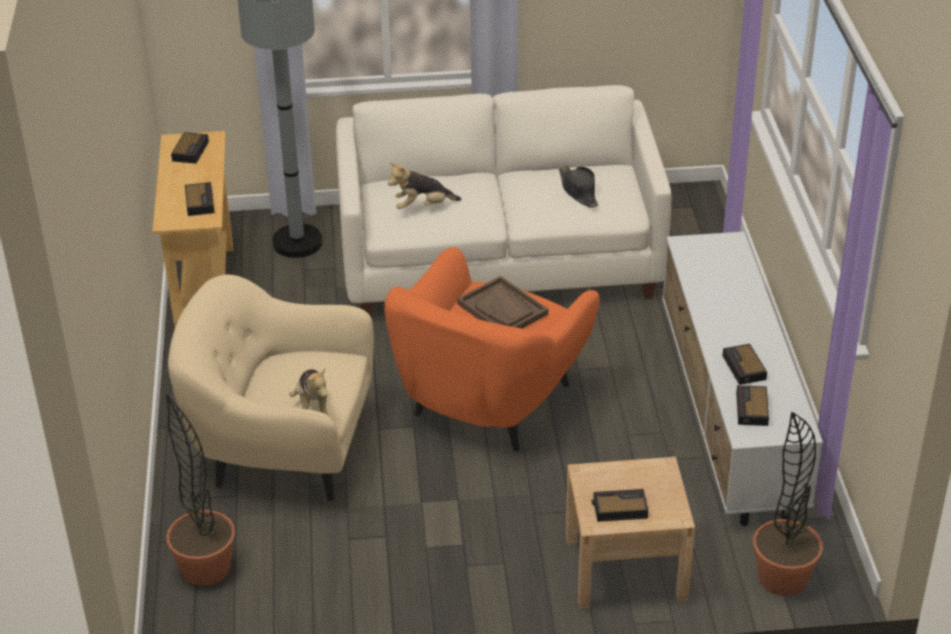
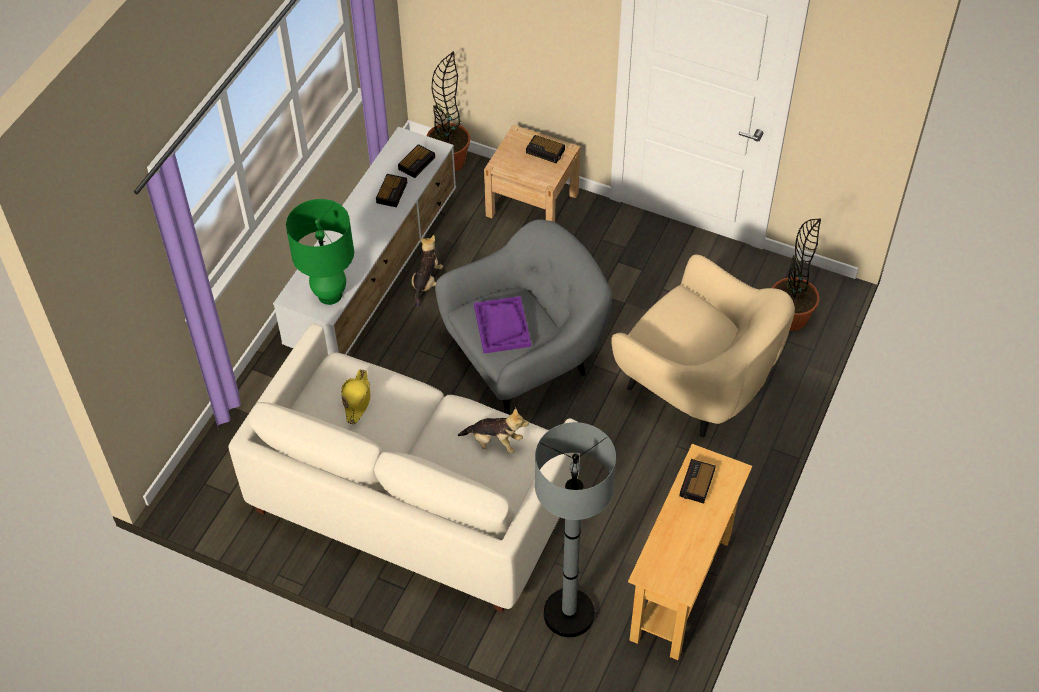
camera: 150 degrees left, 15 degrees up
(191, 150) = (674, 563): alarm clock -> none
(312, 406) = (689, 302): plush toy -> plush toy (426, 282)
(489, 403) = (526, 359): orange armchair -> grey armchair
(502, 309) = (502, 326): brown tray -> purple tray
(578, 191) = (357, 399): black hat -> yellow hat
(697, 256) = (330, 295): none -> green table lamp

